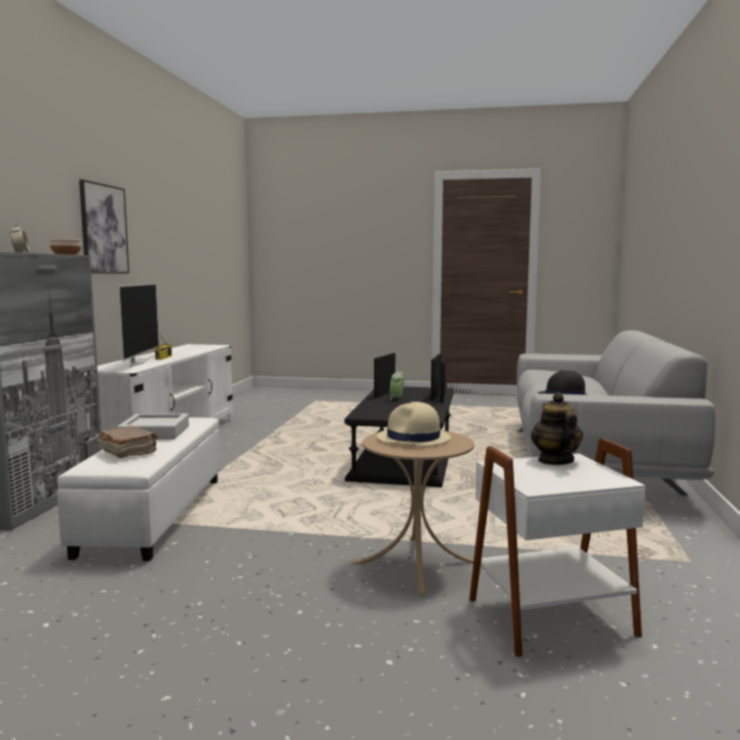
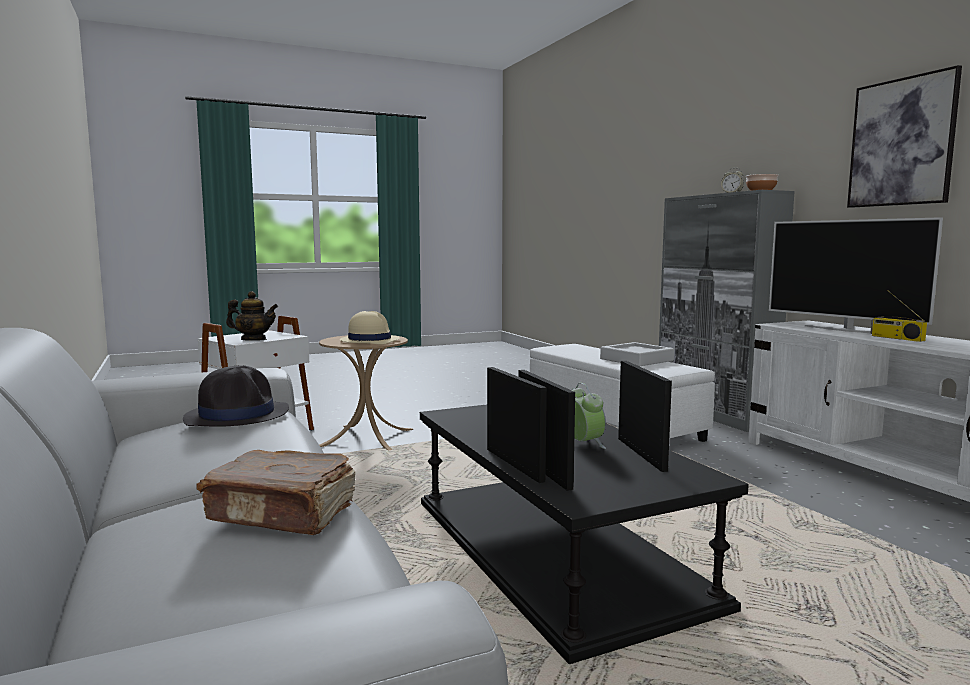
camera: 145 degrees right, 0 degrees up
(128, 452) = (590, 351): brown book -> brown book (283, 514)
(555, 461) = (253, 340): teapot -> teapot turned 45 degrees counterclockwise

